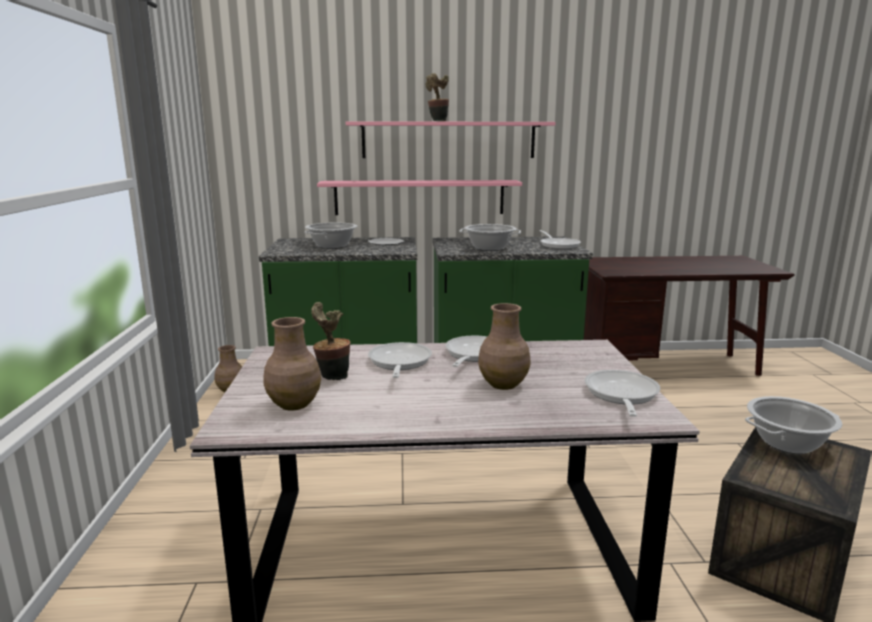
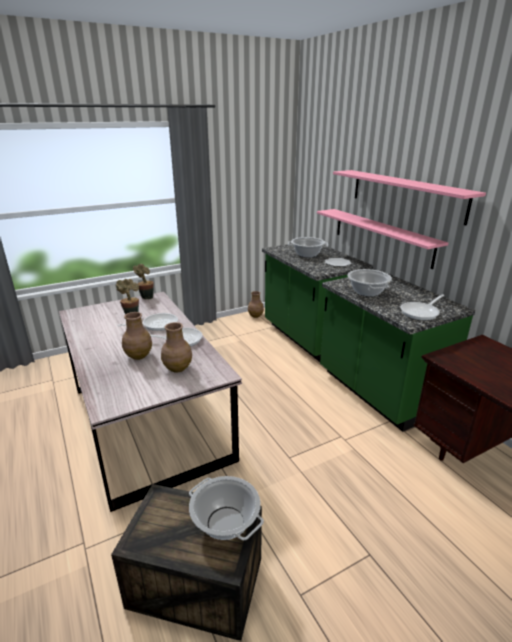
camera: 65 degrees right, 10 degrees up
(293, 404) = (98, 316): brown vase -> brown vase (177, 368)
(437, 121) = (388, 178): potted plant -> potted plant (146, 297)
(621, 395) = (135, 393): frying pan -> none

